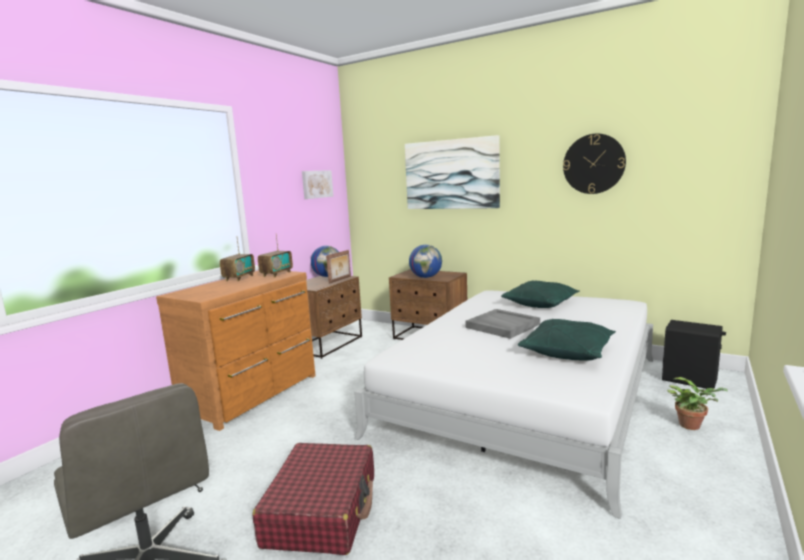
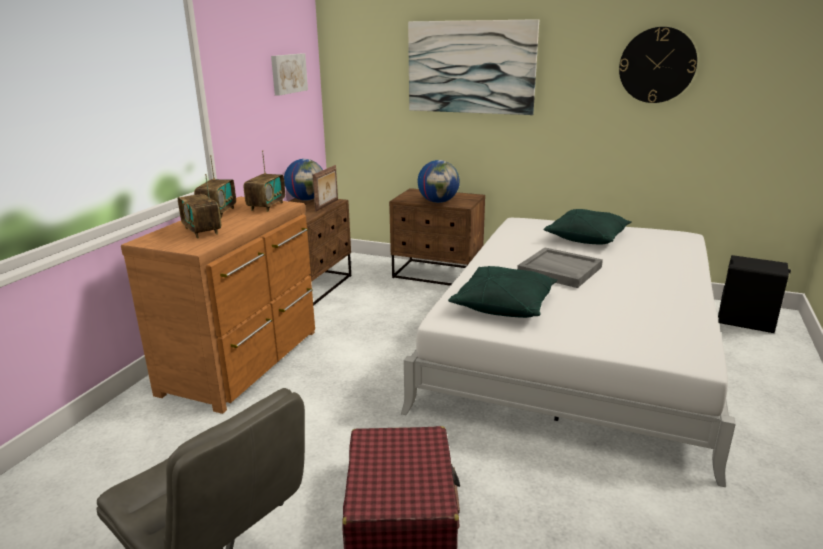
camera: 10 degrees left, 10 degrees up
(217, 288) = (202, 231): none -> radio
(567, 352) = (648, 304): green pillow -> green pillow (504, 305)
(692, 425) = (764, 376): potted plant -> none

